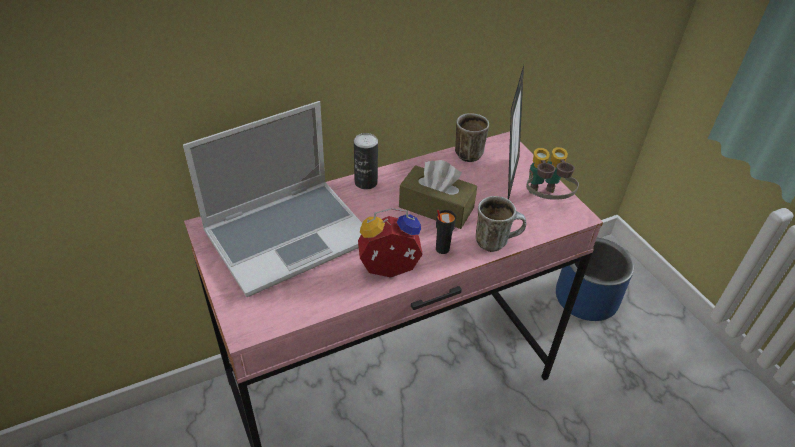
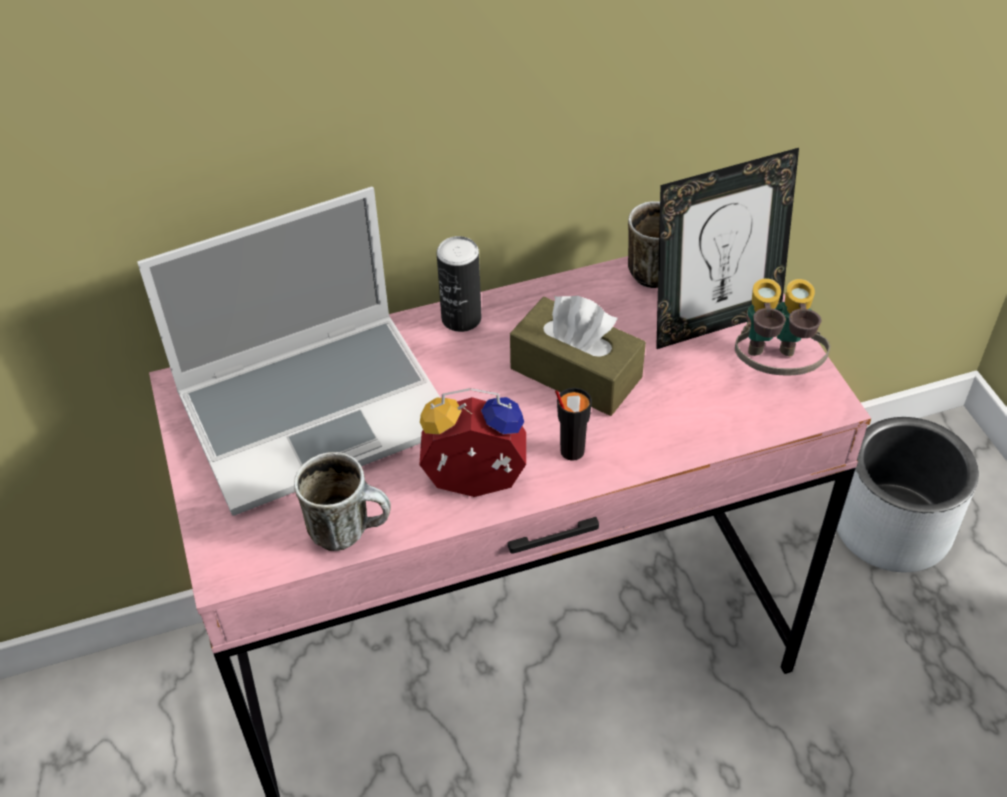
camera: 10 degrees right, 5 degrees up
(496, 241) = (669, 443): mug -> mug (350, 530)
(507, 177) = (714, 322): picture frame -> picture frame turned 45 degrees clockwise
(587, 298) = (893, 527): blue planter -> grey planter

